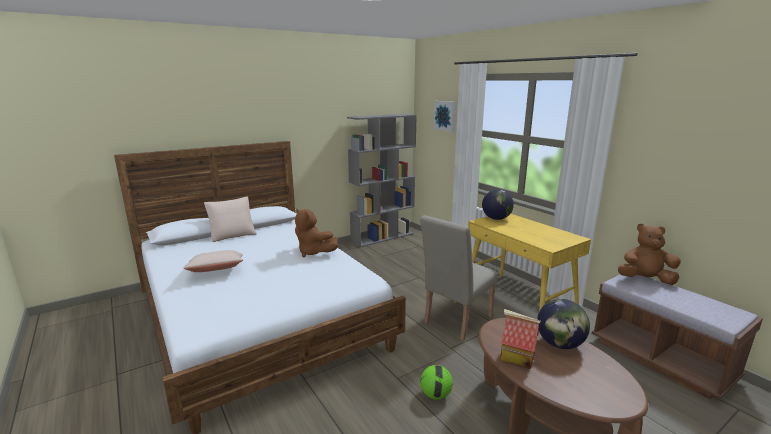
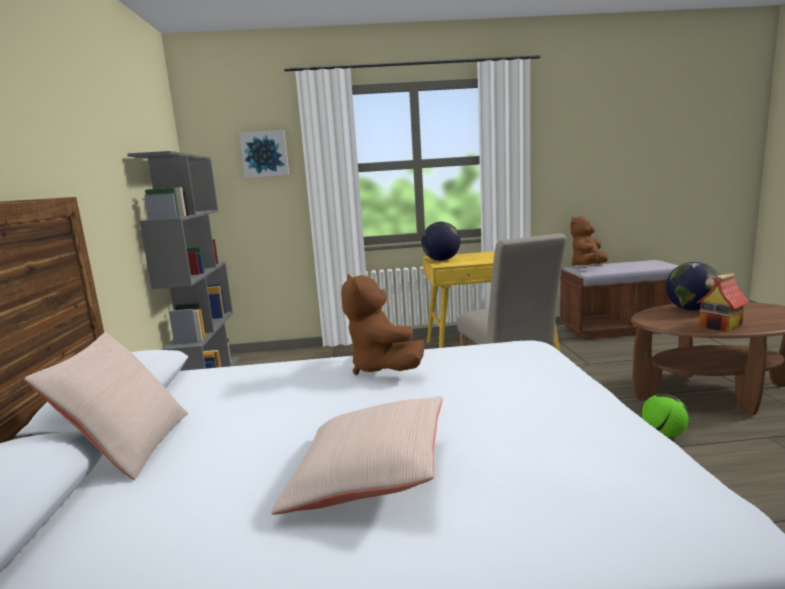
camera: 60 degrees left, 5 degrees down
(313, 252) = (382, 368): brown plush toy -> brown plush toy turned 90 degrees clockwise

